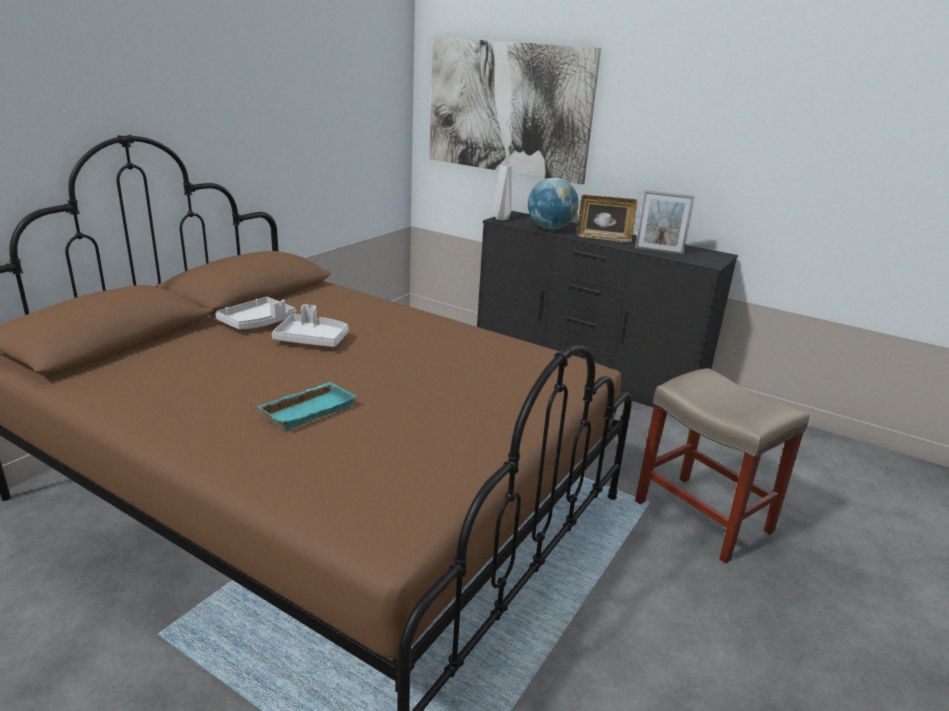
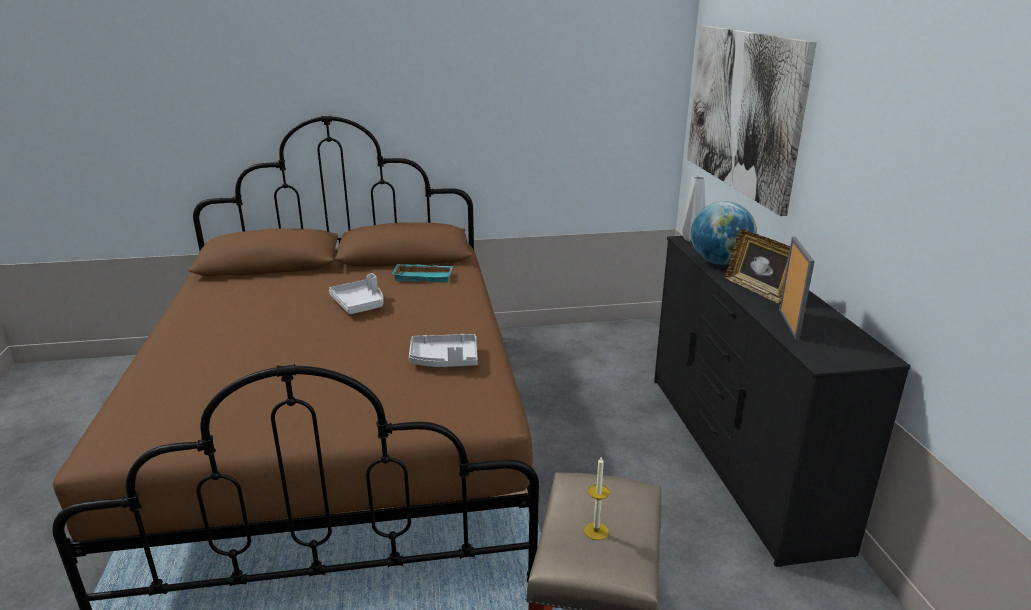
camera: 50 degrees right, 0 degrees up
(257, 323) = (358, 279): grey tray -> grey tray (444, 360)
(308, 410) = (249, 351): turquoise tray -> turquoise tray (424, 276)
(658, 251) = (788, 324): picture frame -> picture frame turned 150 degrees counterclockwise
(737, 399) = (596, 531): none -> candle

